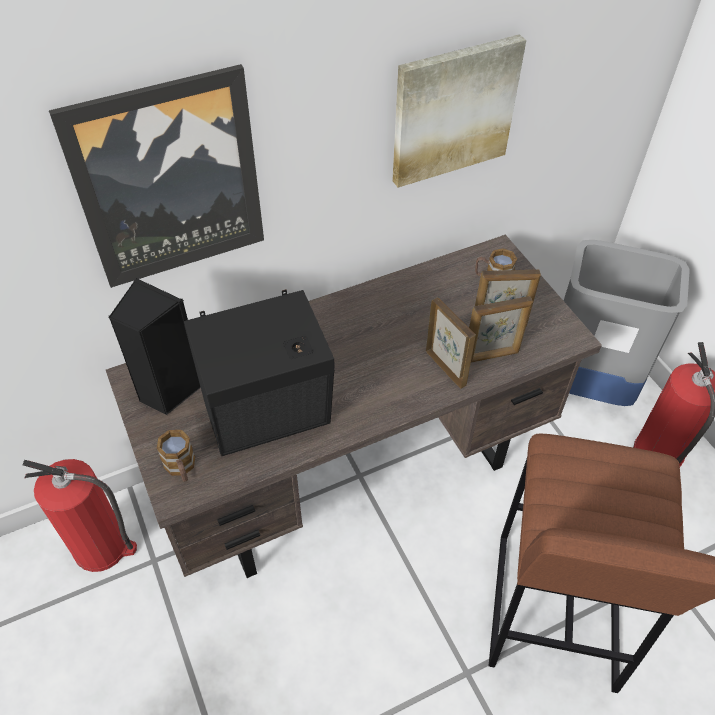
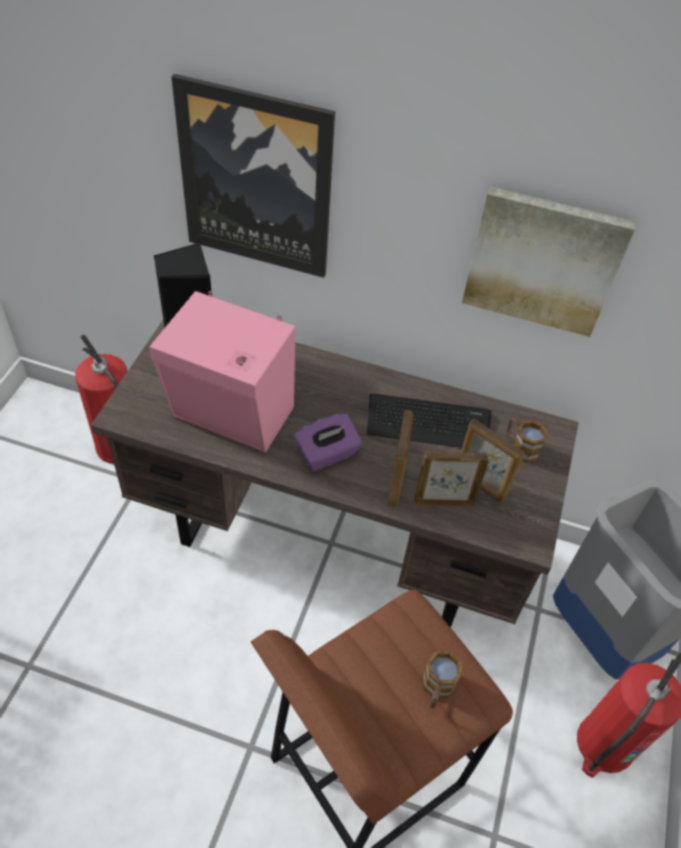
camera: 40 degrees right, 0 degrees up
(181, 468) = (141, 403): mug -> mug (436, 689)
(271, 417) = (232, 417): black speaker -> pink speaker
(376, 387) = (327, 454): none -> purple tissue box
(416, 308) = (428, 423): none -> keyboard
(491, 356) = (443, 502): picture frame -> picture frame turned 150 degrees clockwise

